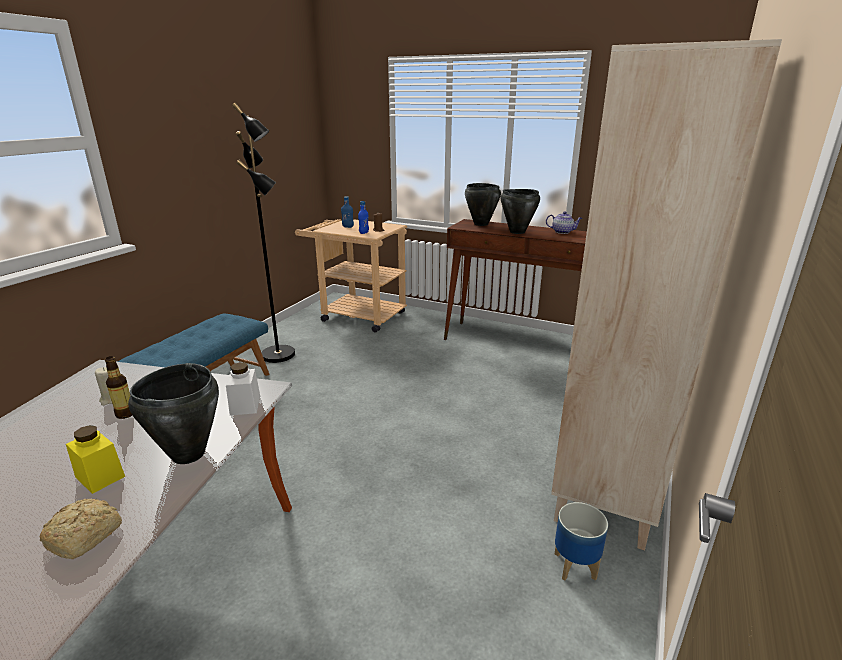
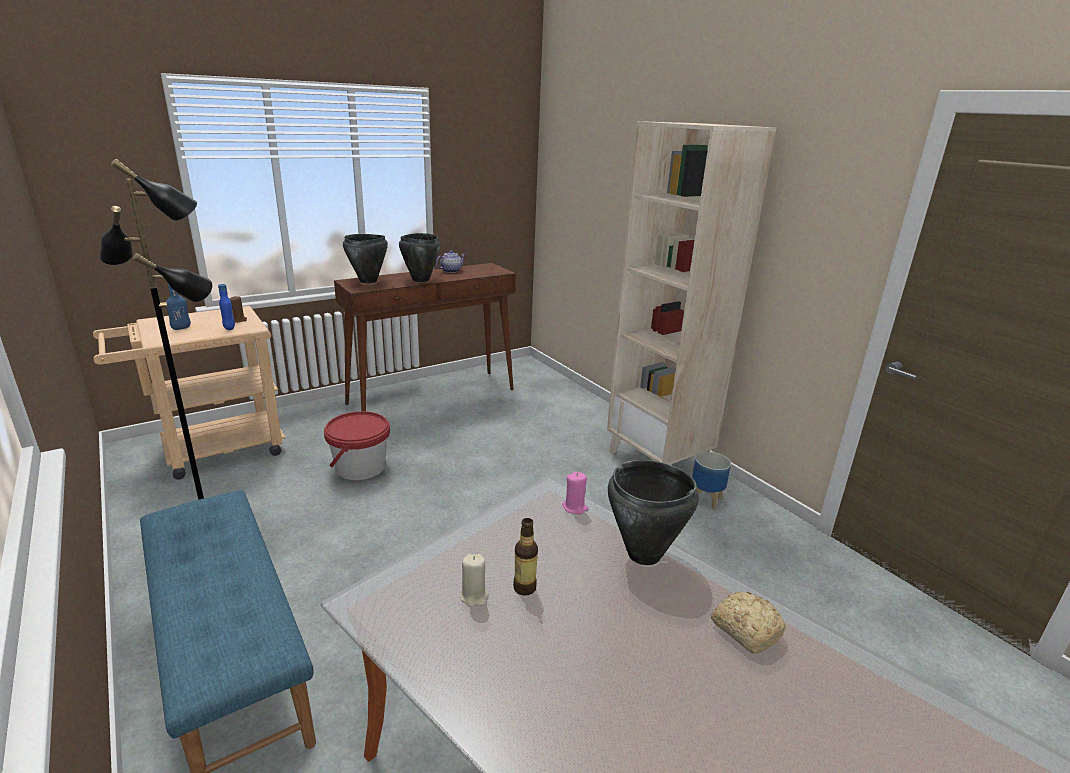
camera: 60 degrees left, 0 degrees up
(100, 476) = (650, 615): yellow jar -> none
(245, 405) = (575, 507): white jar -> pink candle
(394, 361) = (360, 467): none -> red bucket

